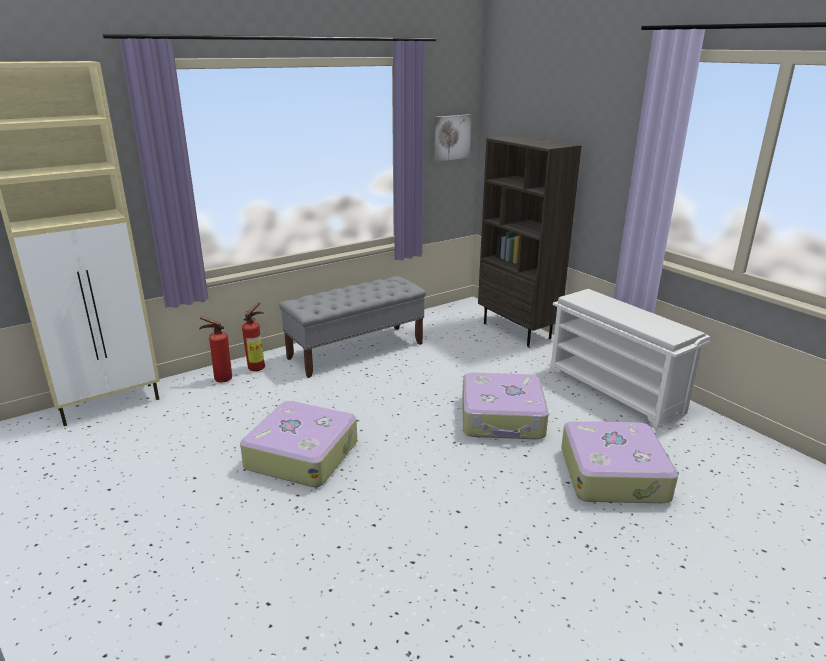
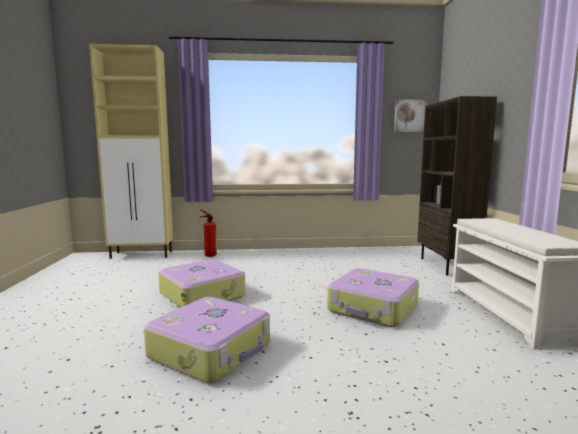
camera: 30 degrees right, 15 degrees down
(259, 367) = (237, 254): fire extinguisher -> none
(356, 350) = (307, 257): grey bench -> none
(614, 474) = (444, 369): suitcase -> suitcase (212, 350)

